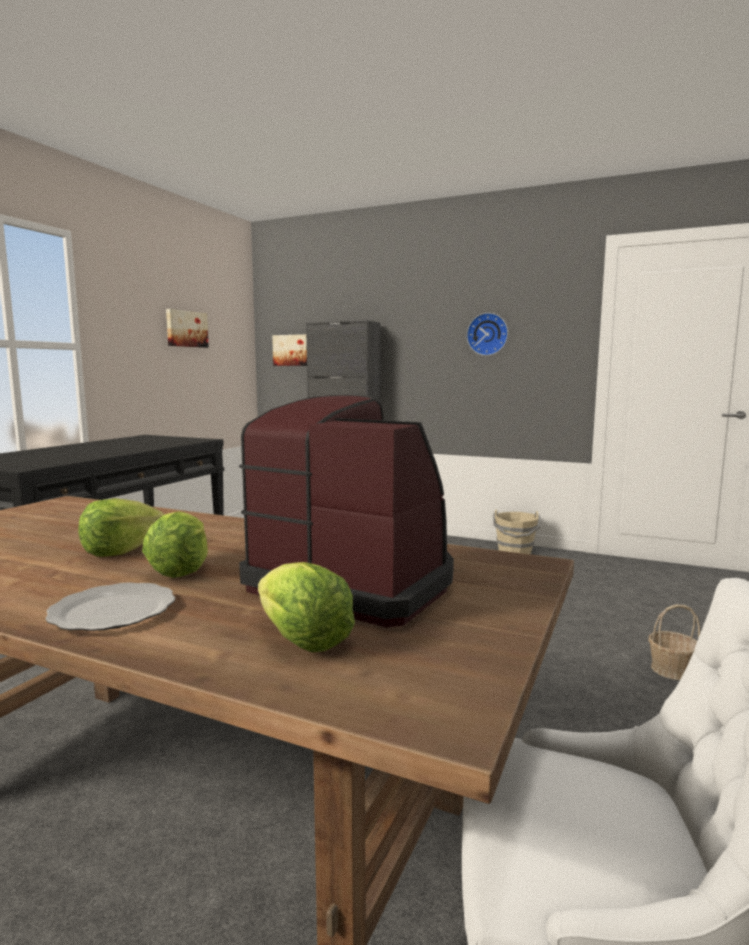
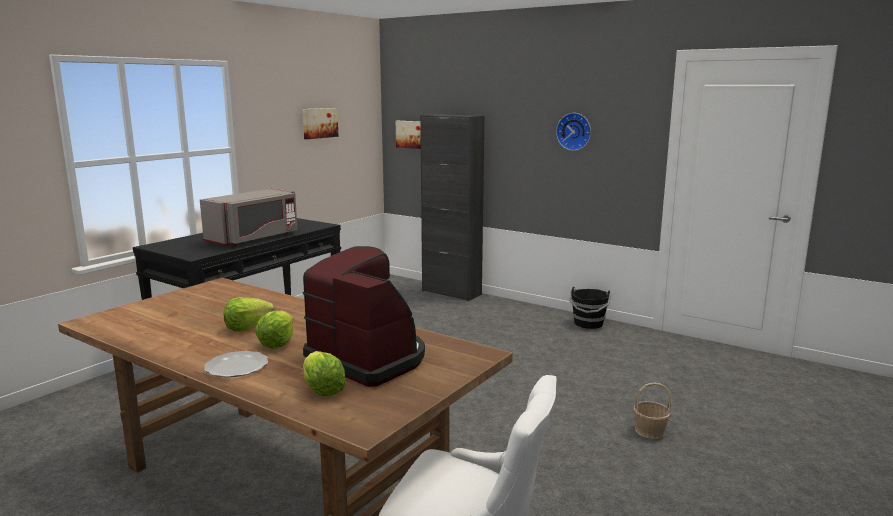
camera: 10 degrees right, 5 degrees up
(111, 451) = (254, 238): none -> grey microwave
(515, 551) = (588, 324): beige bucket -> black bucket

